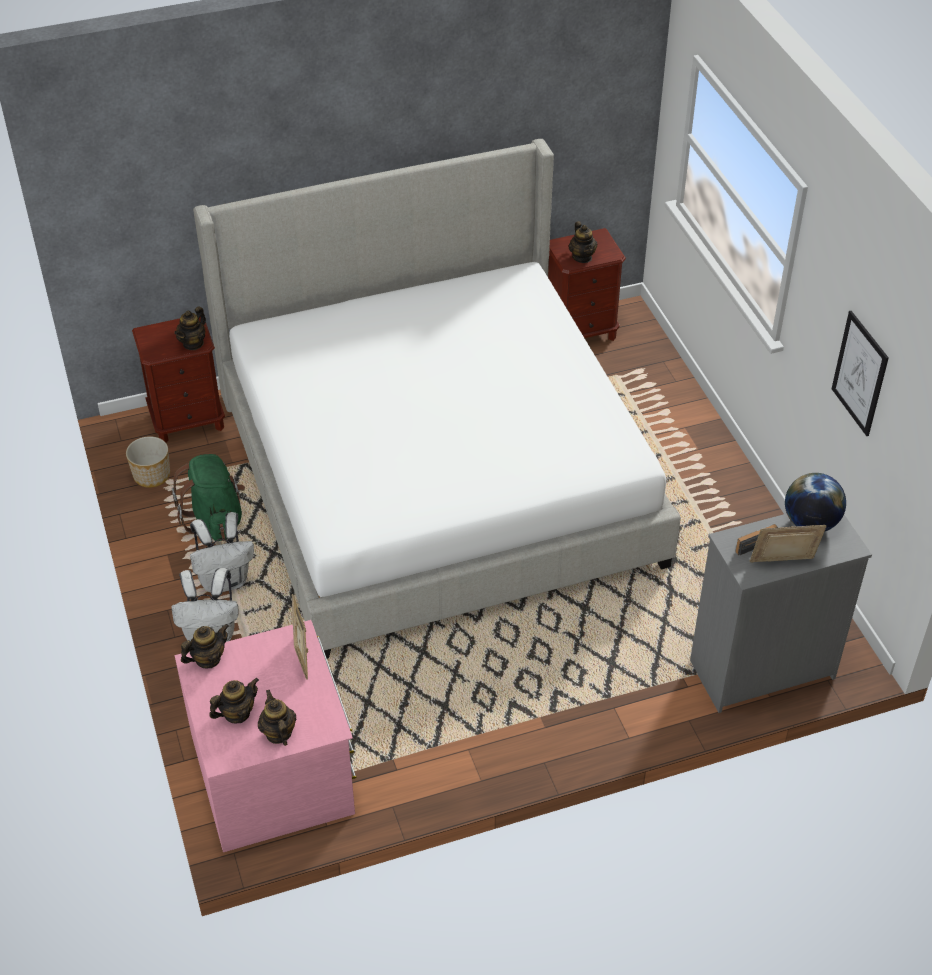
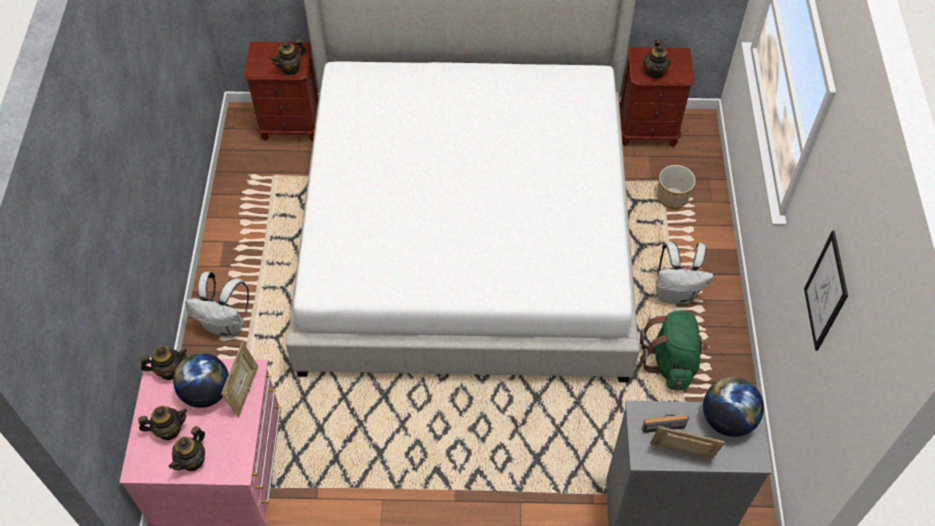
camera: 20 degrees right, 10 degrees up
(152, 475) = (243, 167): planter -> planter (672, 197)
(215, 520) = (274, 221): green backpack -> green backpack (671, 362)
(225, 580) = (257, 279): white backpack -> white backpack (676, 293)
(260, 668) = (206, 392): none -> globe
(278, 733) = (193, 460): teapot -> teapot turned 150 degrees counterclockwise

